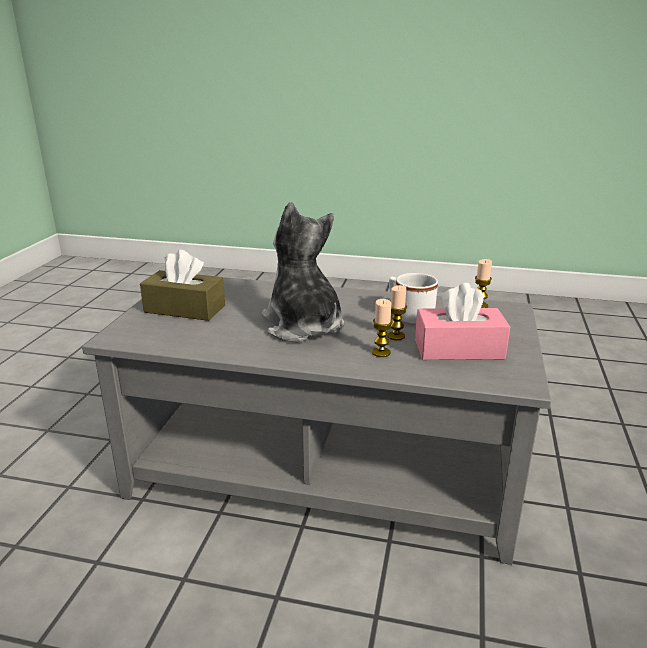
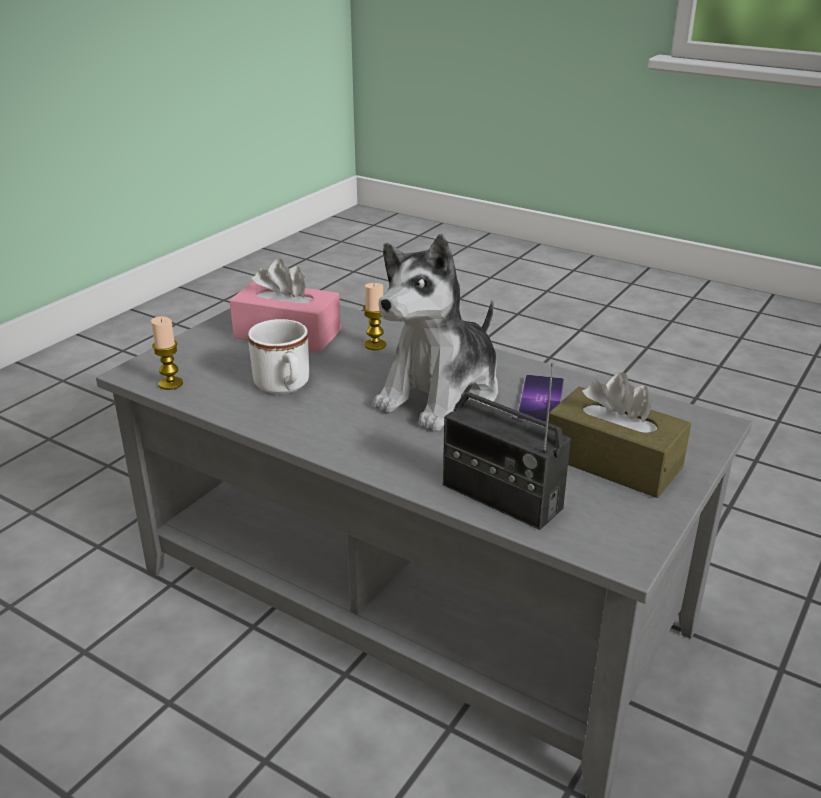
camera: 160 degrees left, 5 degrees up
(233, 334) = (541, 400): none -> phone
(244, 288) = (501, 497): none -> radio
(303, 326) = (441, 395): plush toy -> plush toy turned 45 degrees clockwise
(396, 336) = (337, 360): candle -> none

